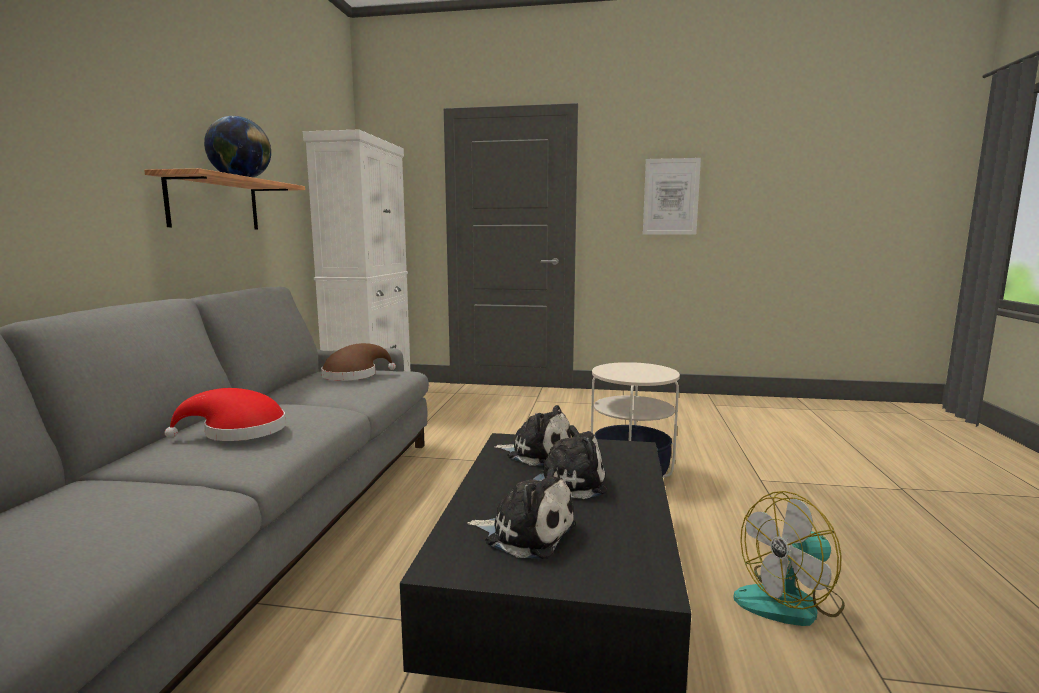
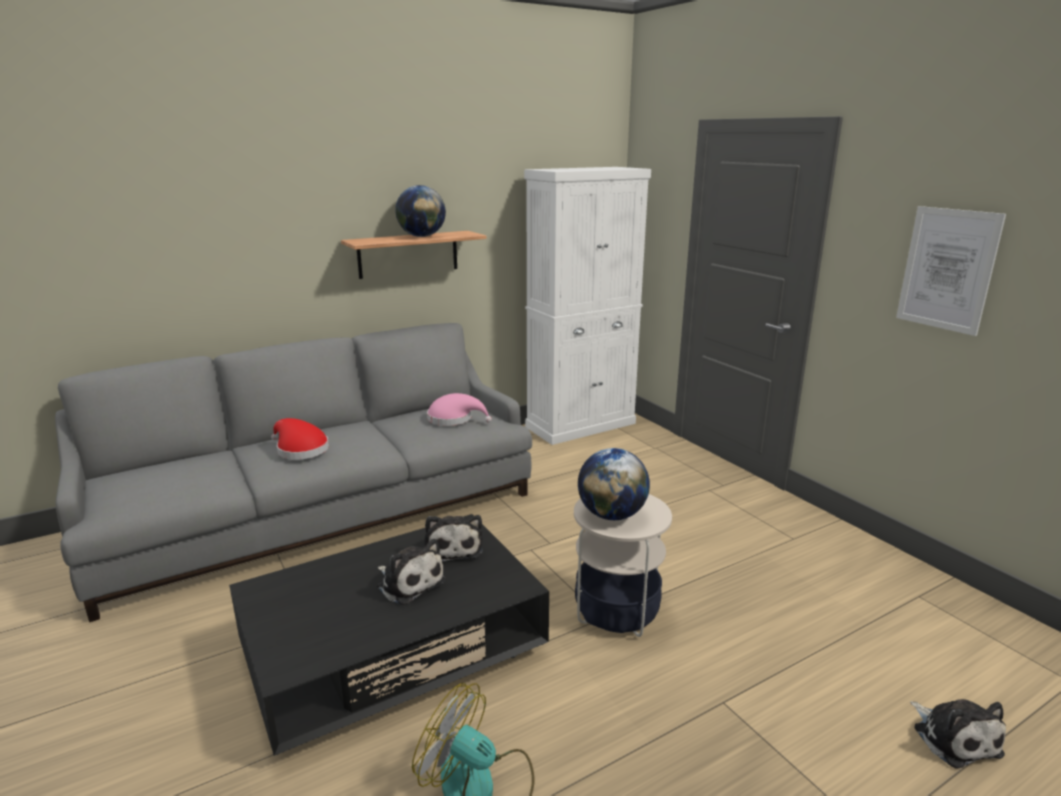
camera: 50 degrees right, 10 degrees up
(354, 375) = (454, 419): brown hat -> pink hat
(526, 533) = (316, 598): plush toy -> plush toy (953, 738)
(636, 374) = (611, 515): none -> globe

